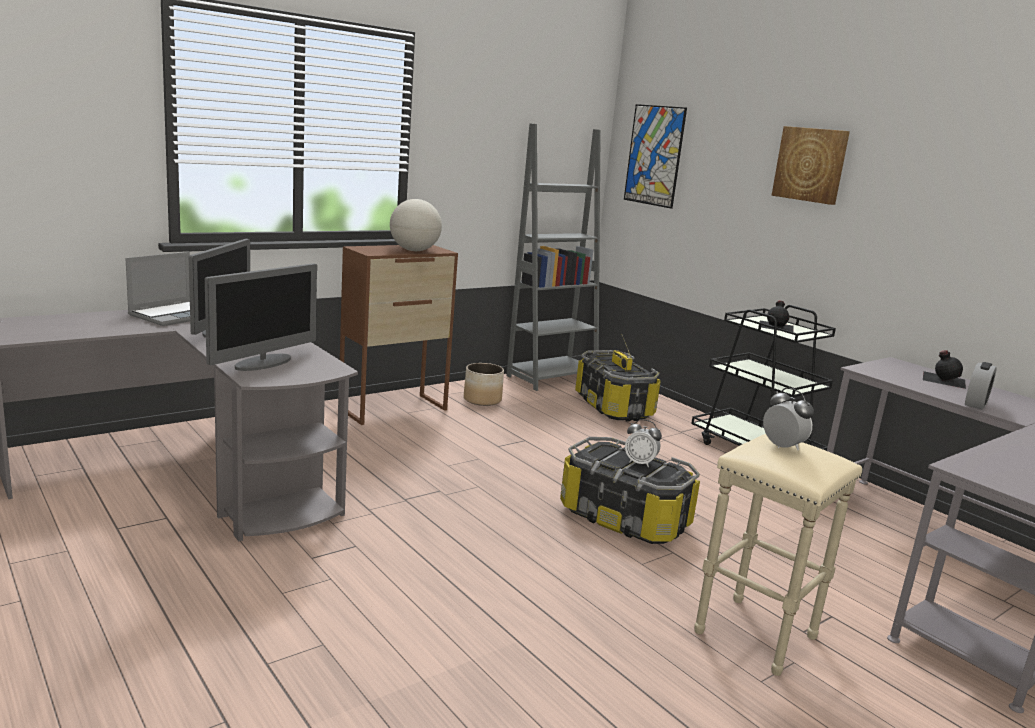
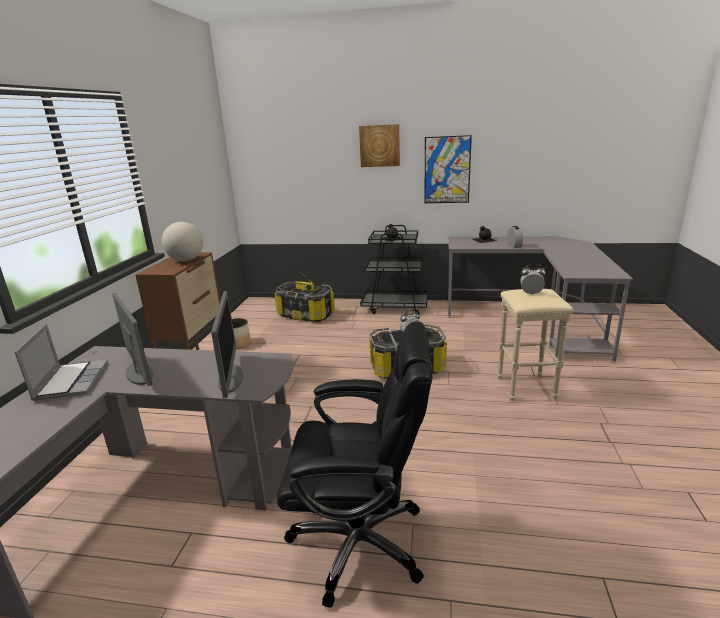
camera: 40 degrees left, 5 degrees up
(253, 618) = (358, 541): none -> black office chair
(552, 378) = (249, 313): grey bookcase -> none
(654, 155) = (268, 156): picture -> picture (447, 170)

